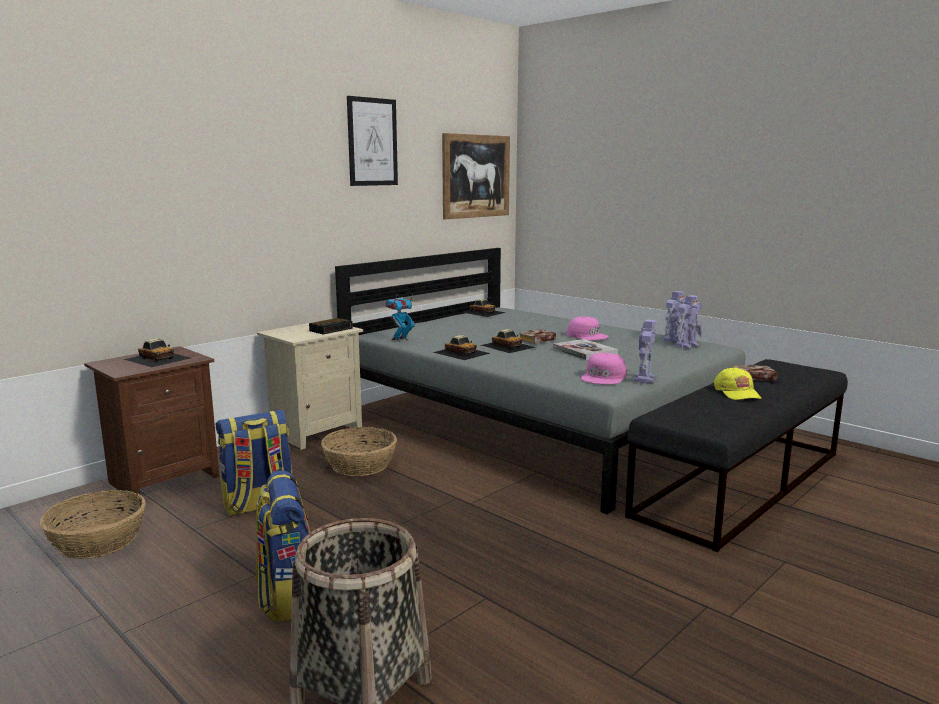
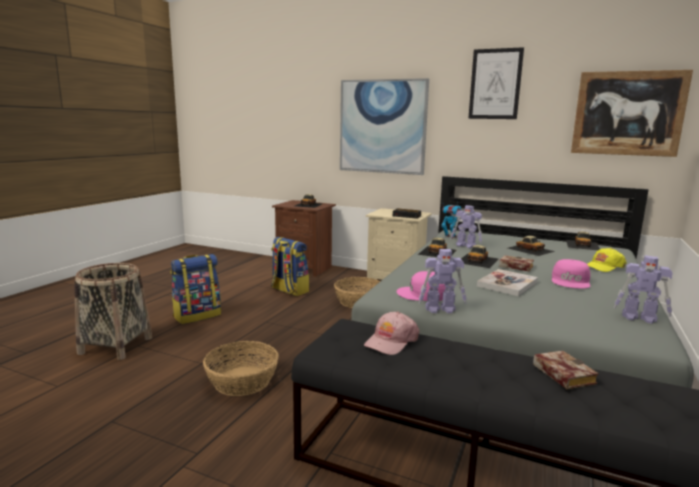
camera: 70 degrees right, 0 degrees up
(98, 540) = (239, 273): basket -> basket (243, 381)
(240, 203) = (382, 127): none -> picture
(482, 326) = (530, 249): none -> toy car
(687, 345) = (623, 325): toy robot -> toy robot (466, 246)
(697, 408) = (391, 341): none -> pink cap
(737, 393) = (473, 362): yellow cap -> yellow cap (603, 266)

